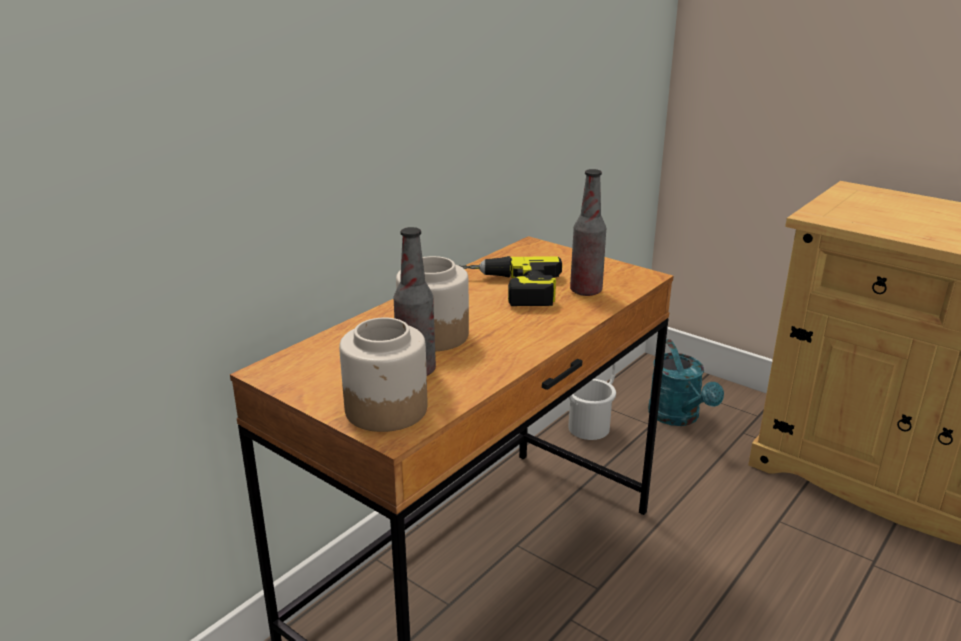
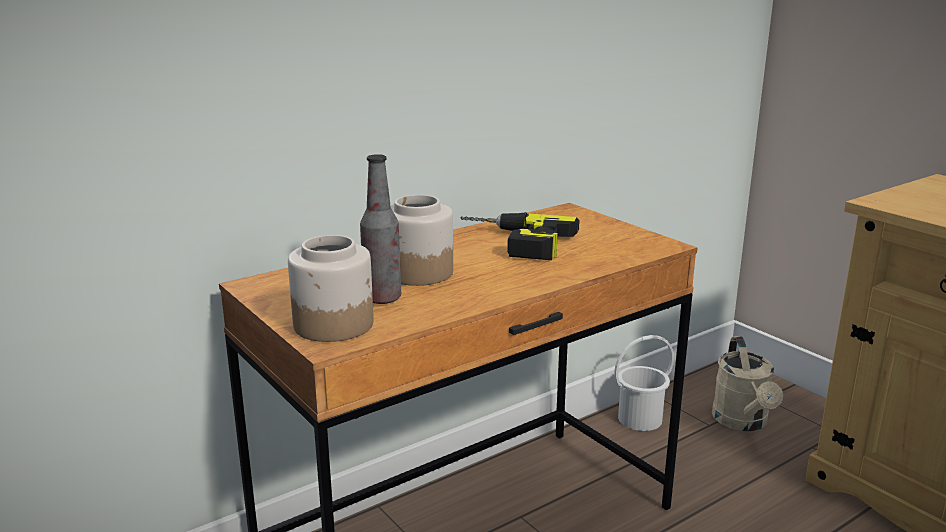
camera: 15 degrees right, 5 degrees down
(586, 291) = (594, 252): bottle -> none
(678, 417) = (743, 422): turquoise watering can -> beige watering can

